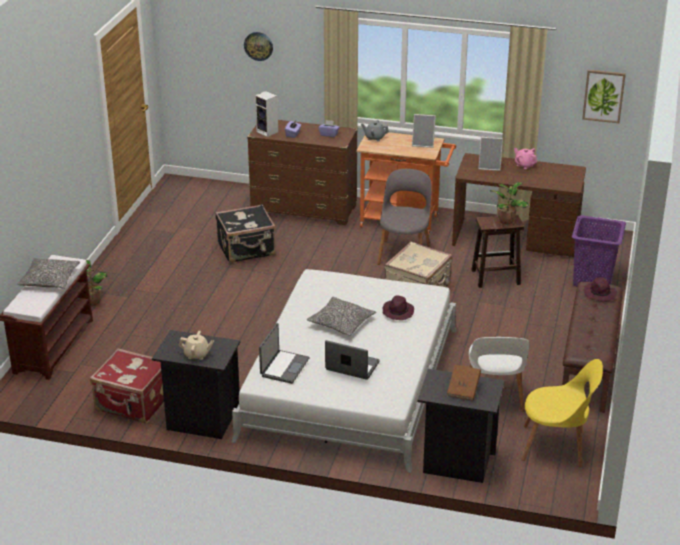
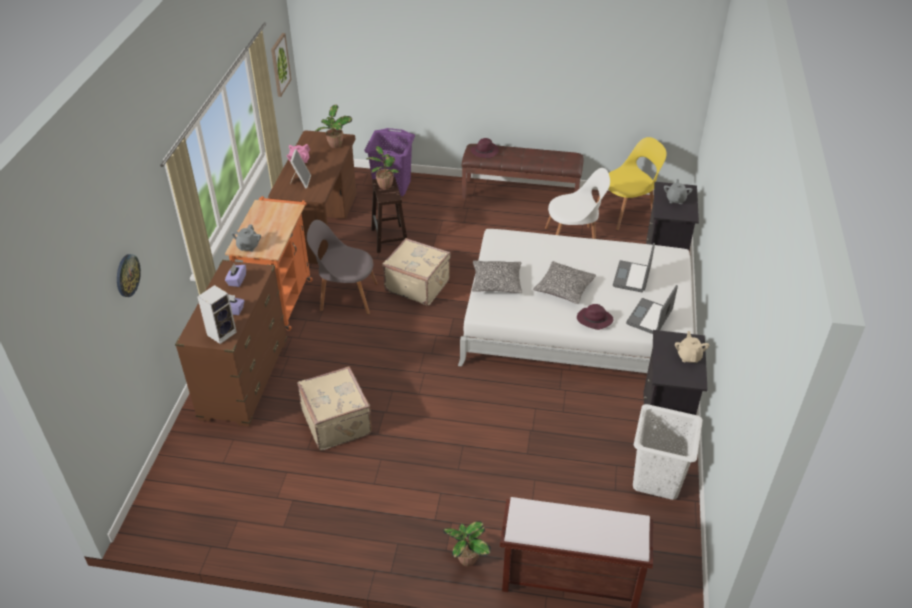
camera: 95 degrees left, 10 degrees up
(50, 280) = (567, 523): pillow -> pillow (496, 282)
(133, 404) = (657, 478): red suitcase -> white laundry basket
(247, 249) = (338, 421): black suitcase -> beige suitcase
(284, 367) = (650, 318): laptop -> laptop turned 75 degrees counterclockwise
(397, 312) = (537, 254): purple hat -> purple hat (594, 320)
(423, 144) = (267, 212): picture frame -> none
(463, 390) = (675, 199): brown book -> grey teapot
(556, 446) = (626, 212): yellow chair -> yellow chair turned 60 degrees clockwise
(557, 182) = (335, 145): none -> potted plant

